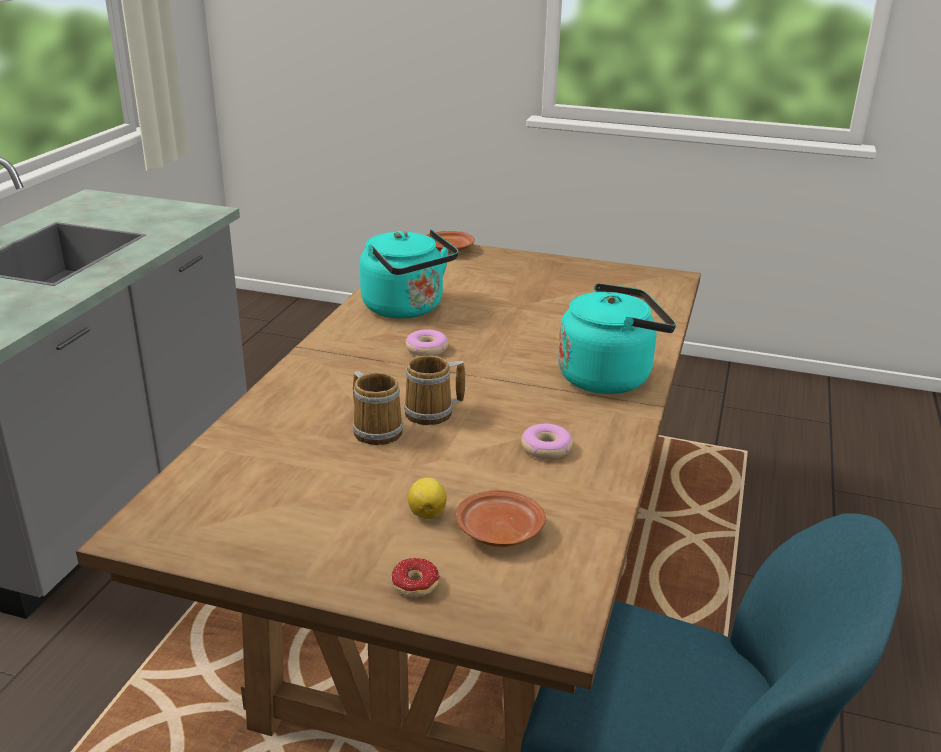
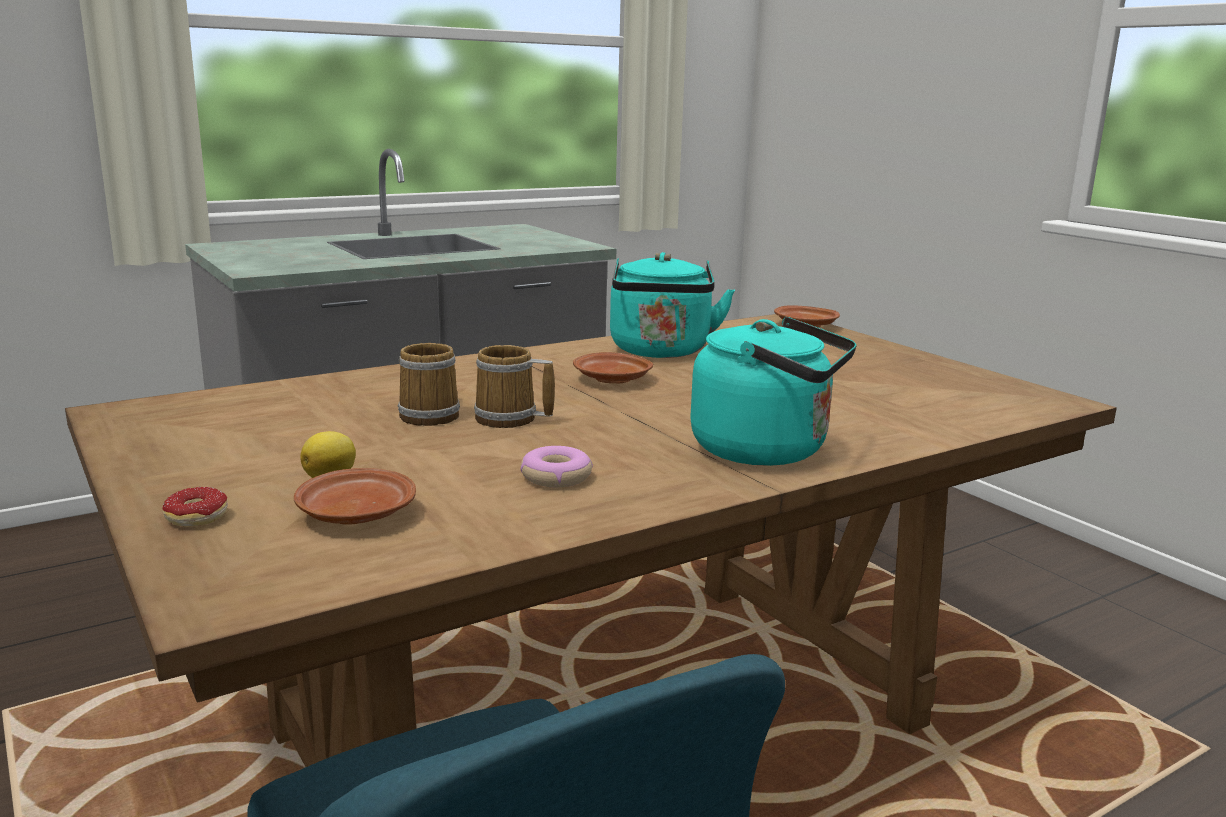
camera: 40 degrees right, 10 degrees down
(426, 349) = (612, 380): donut -> brown plate

